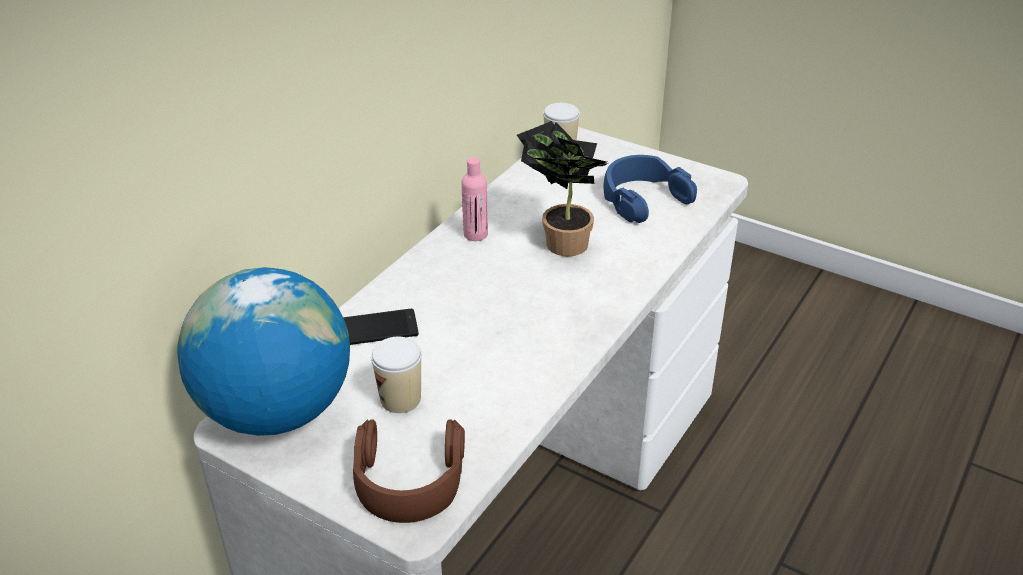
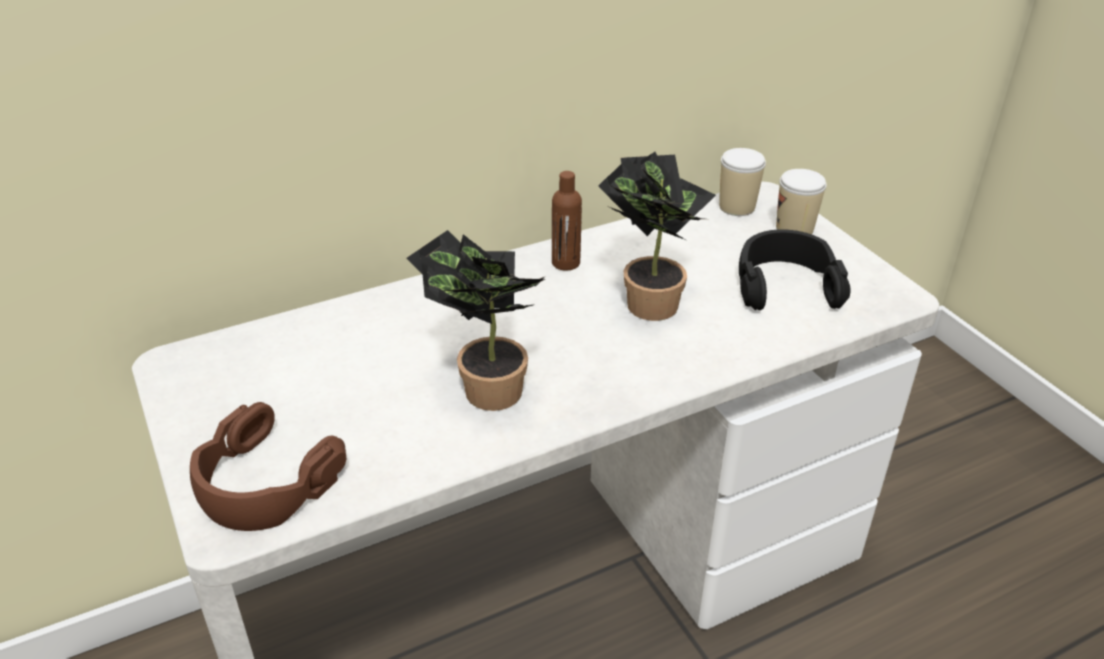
camera: 30 degrees right, 0 degrees up
(277, 410) = (221, 363): globe -> none
(375, 329) = (380, 321): phone -> none
(400, 399) = (336, 399): cup -> cup (794, 229)
(475, 234) = (565, 263): pink bottle -> brown bottle
(506, 348) = (484, 390): none -> potted plant
(643, 198) = (786, 285): blue headphones -> black headphones

